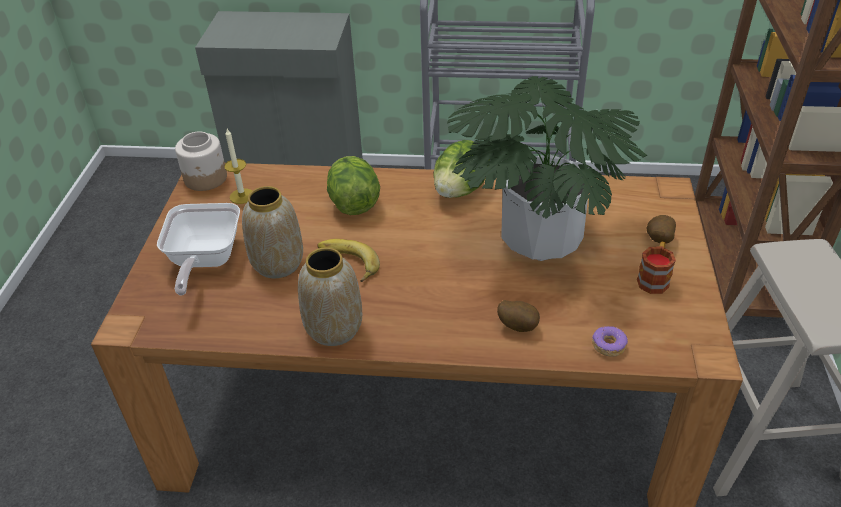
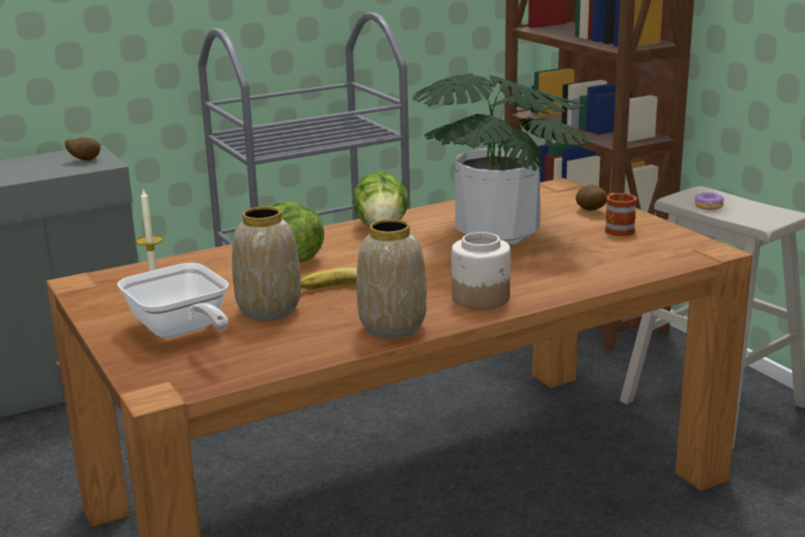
camera: 35 degrees left, 20 degrees down
(206, 178) = (90, 284): jar -> jar (481, 297)
(518, 326) = (552, 278): potato -> potato (84, 160)
(608, 345) = (637, 267): donut -> donut (708, 206)

